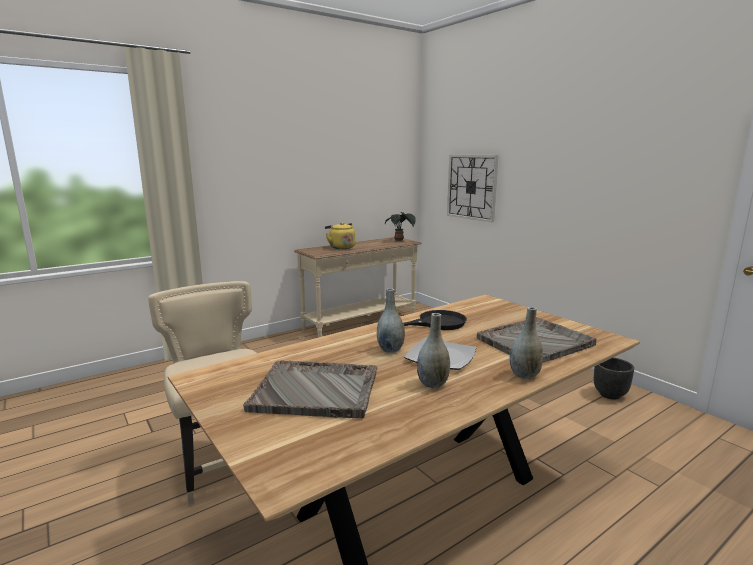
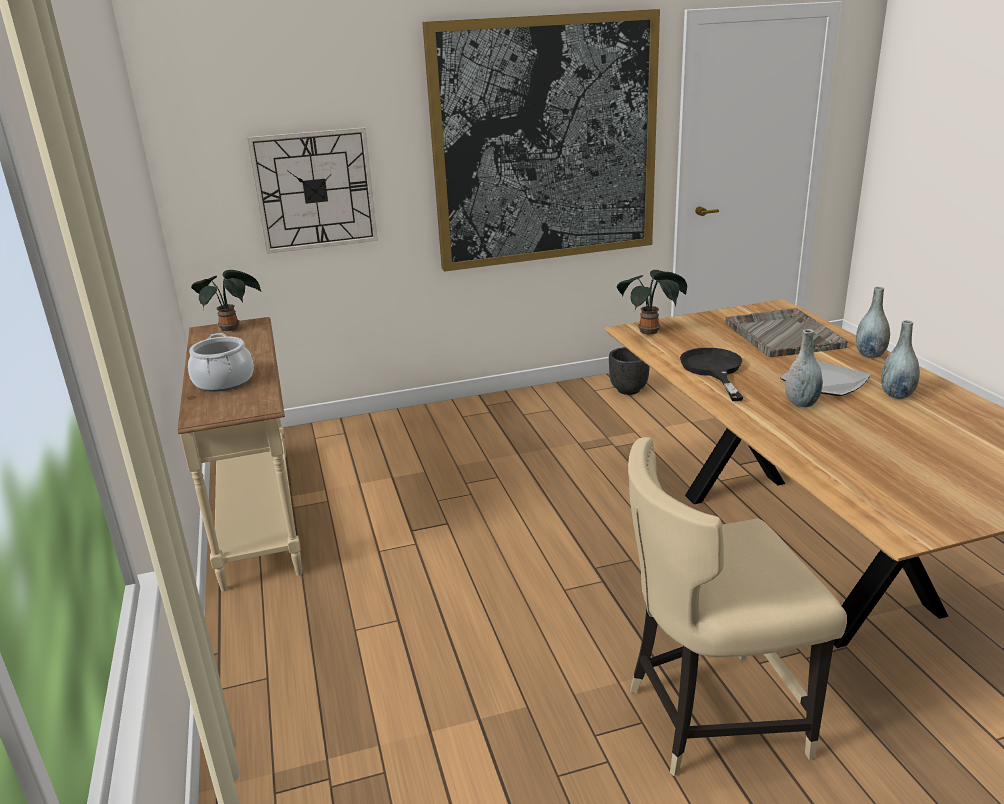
camera: 70 degrees left, 10 degrees up
(317, 391) = (925, 453): grey tray -> none
(341, 247) = (223, 381): yellow kettle -> cooking pot
(491, 304) = (651, 331): none -> potted plant
(603, 178) = (545, 142): none -> picture

